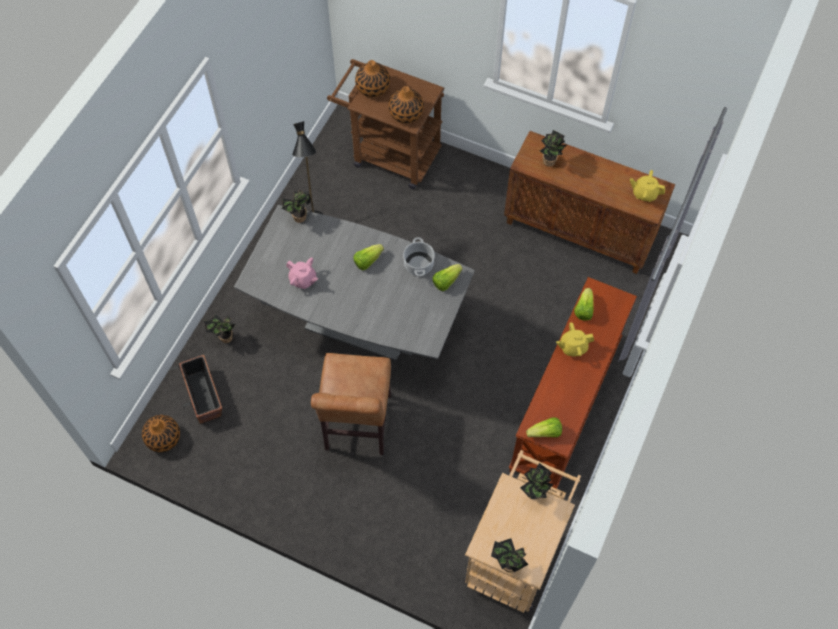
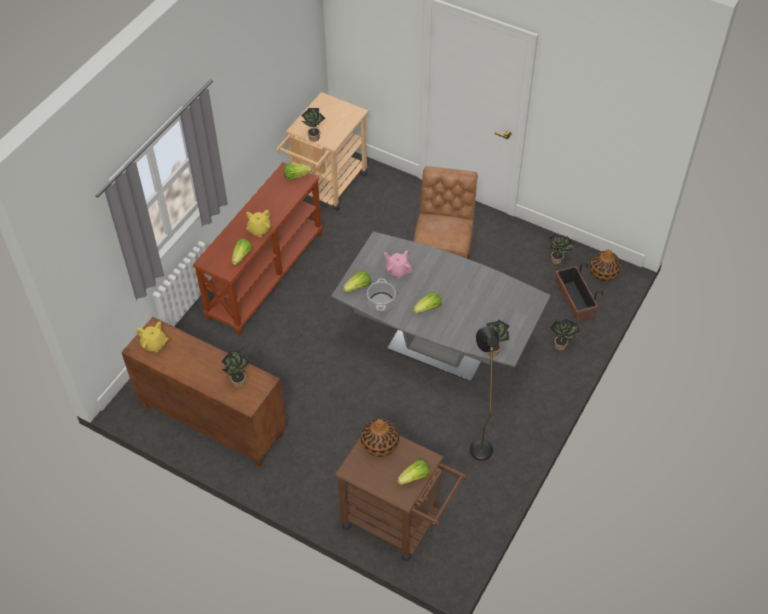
camera: 175 degrees left, 10 degrees down
(303, 280) = (487, 296): pink teapot -> pink teapot (397, 270)
(372, 87) = (414, 477): vase -> lettuce
(507, 565) = (340, 103): potted plant -> potted plant (558, 260)
(573, 347) = (259, 230): yellow teapot -> yellow teapot turned 135 degrees clockwise

